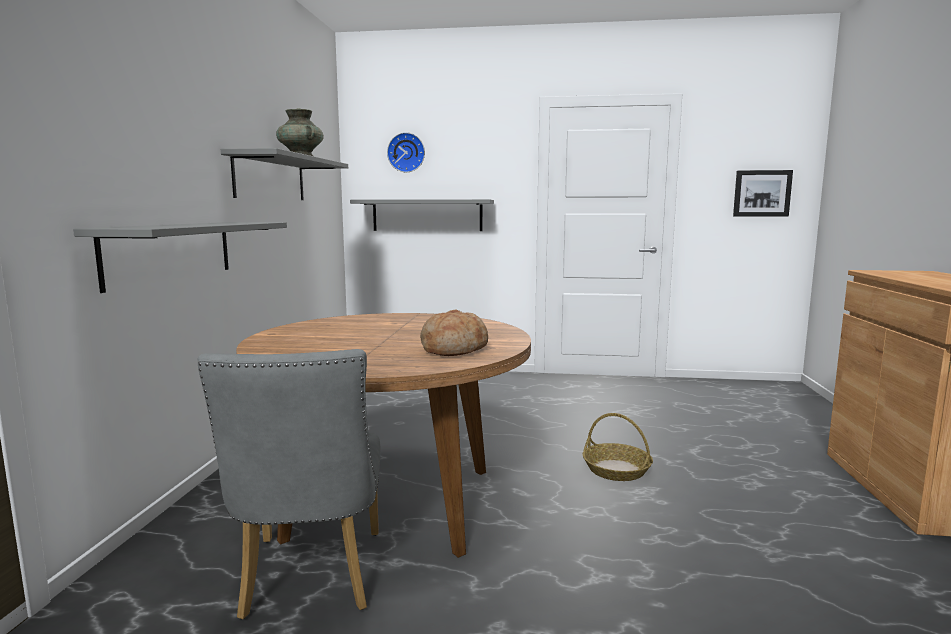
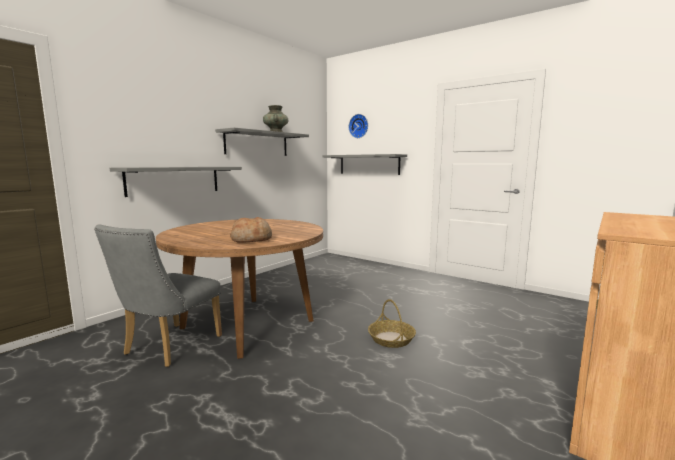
camera: 30 degrees right, 0 degrees up
(761, 193) = (618, 146): picture -> none

